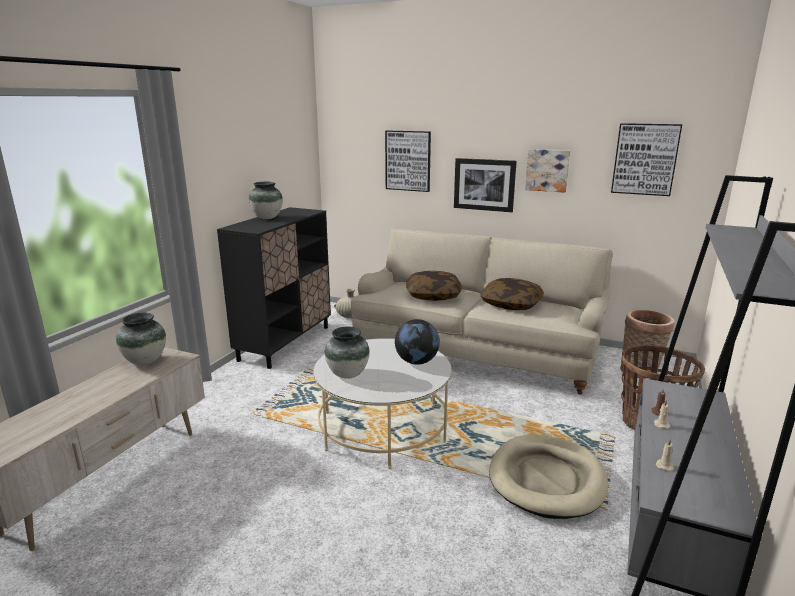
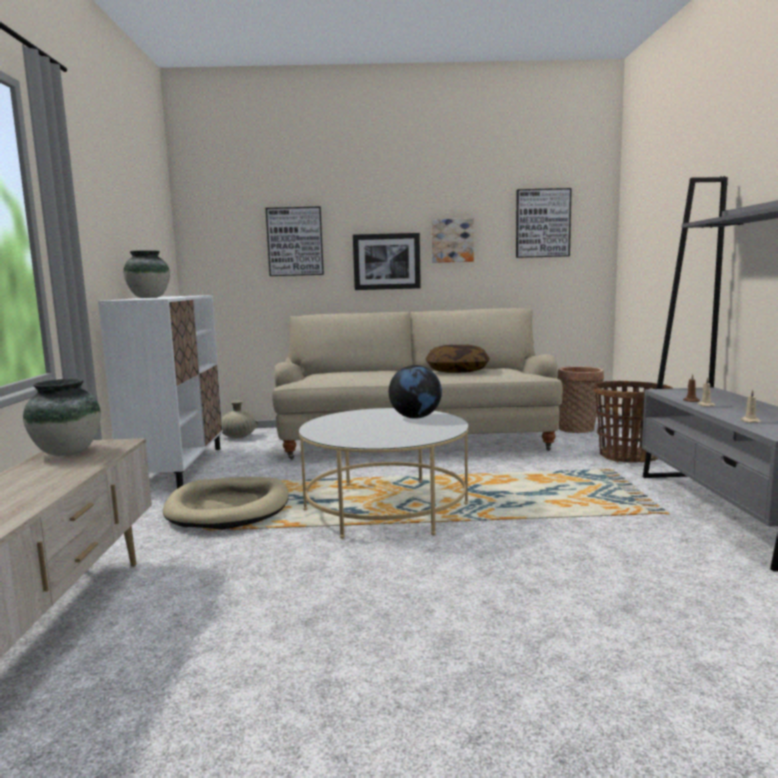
camera: 25 degrees left, 10 degrees down
(285, 343) = (178, 468): black cabinet -> white cabinet
(348, 374) = (354, 434): vase -> none
(433, 295) = (369, 375): pillow -> none
(547, 479) = (595, 507): beige dog bed -> beige dog bed (229, 508)

